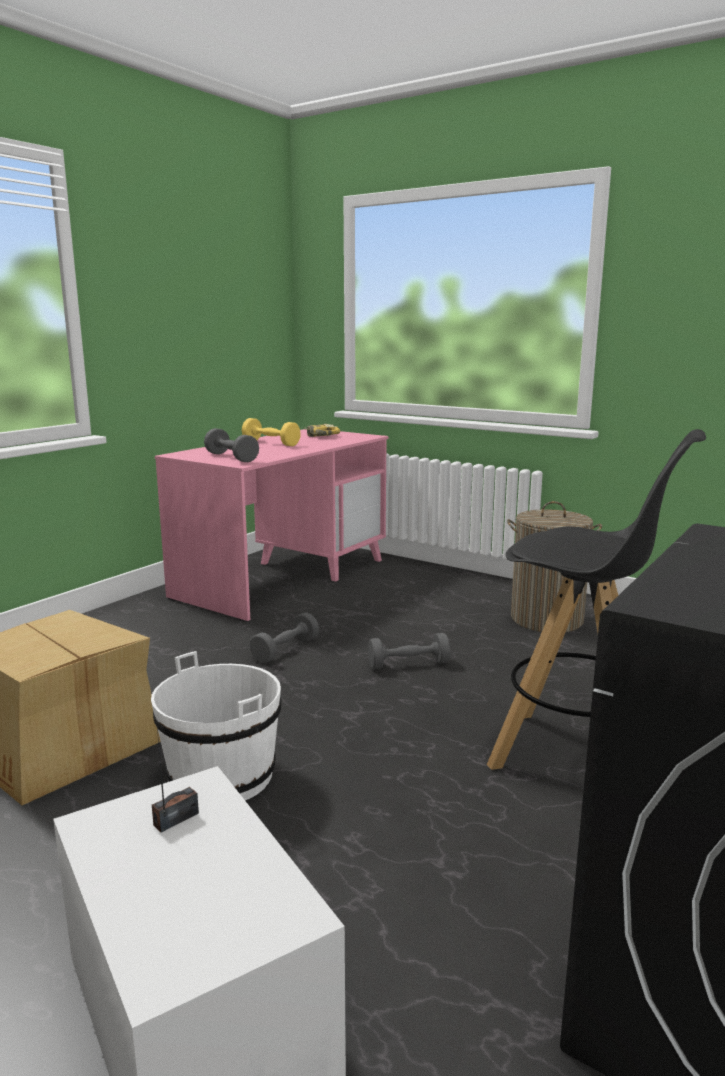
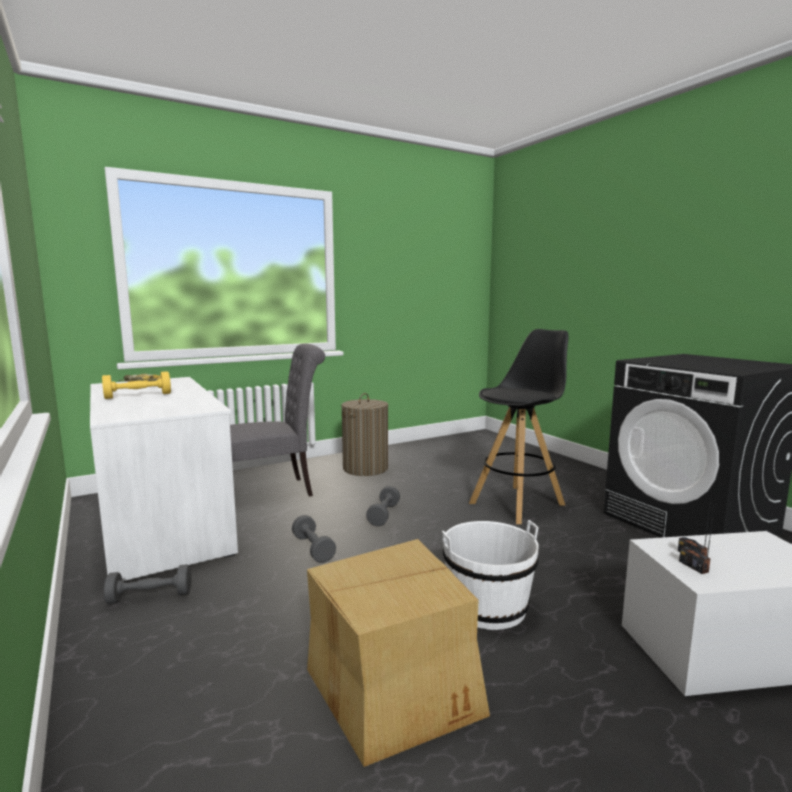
camera: 65 degrees left, 5 degrees down
(138, 819) = (693, 566): none -> radio
(231, 457) = (177, 408): grey dumbbell -> grey dumbbell (150, 596)
(284, 577) = (161, 522): pink desk -> white desk
(402, 595) = (273, 492): none -> grey chair

